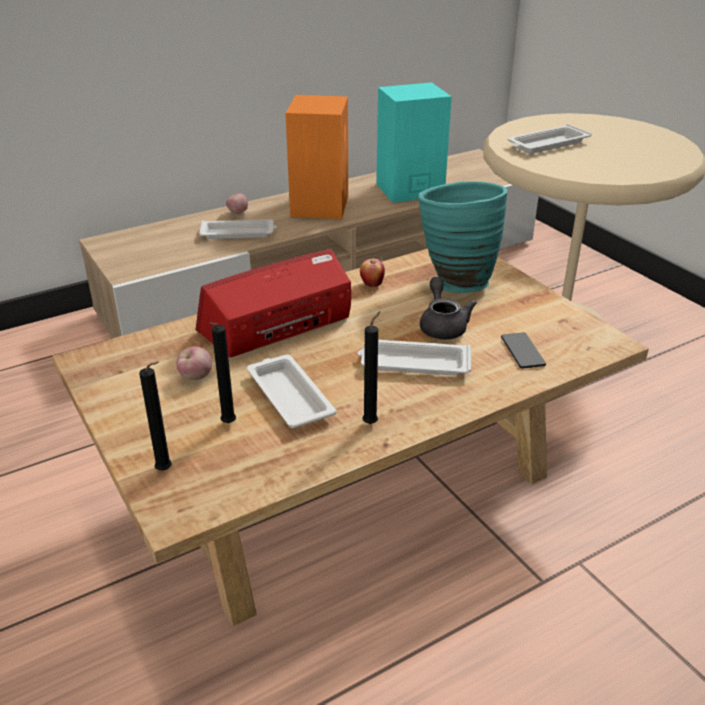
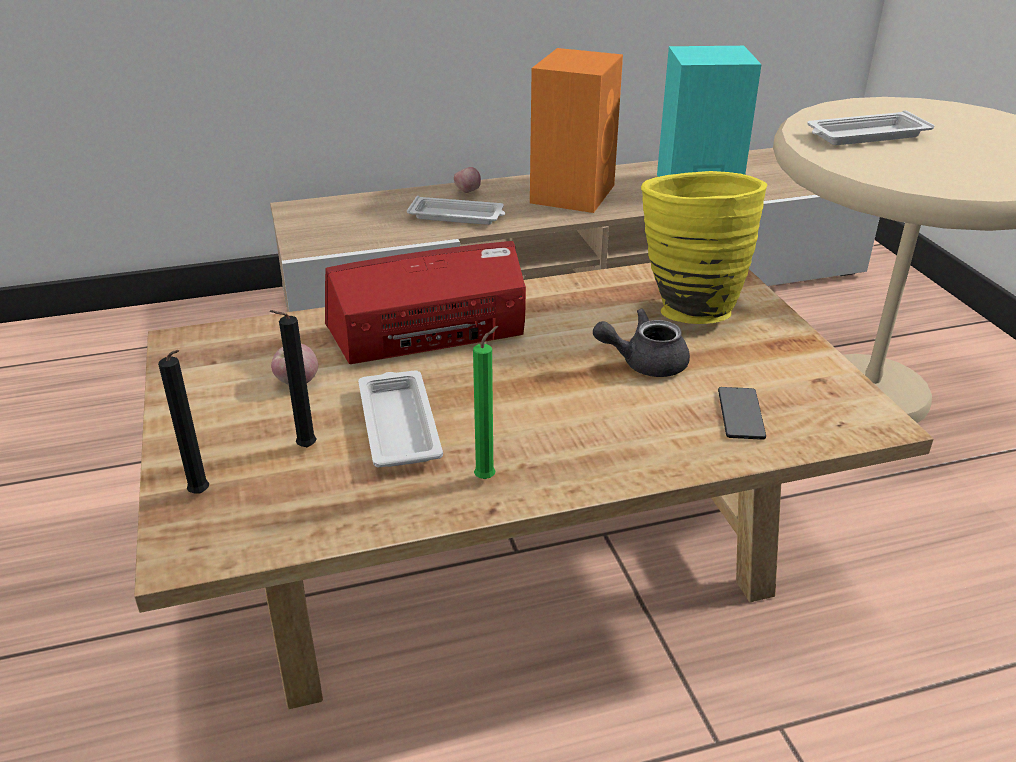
camera: 15 degrees right, 0 degrees up
(371, 285) = (574, 297): apple -> none
(371, 422) = (488, 477): black candle -> green candle
(413, 363) = (580, 408): white tray -> none
(442, 325) = (644, 363): grey teapot -> grey teapot turned 105 degrees counterclockwise
(454, 282) = (687, 308): turquoise vase -> yellow vase

